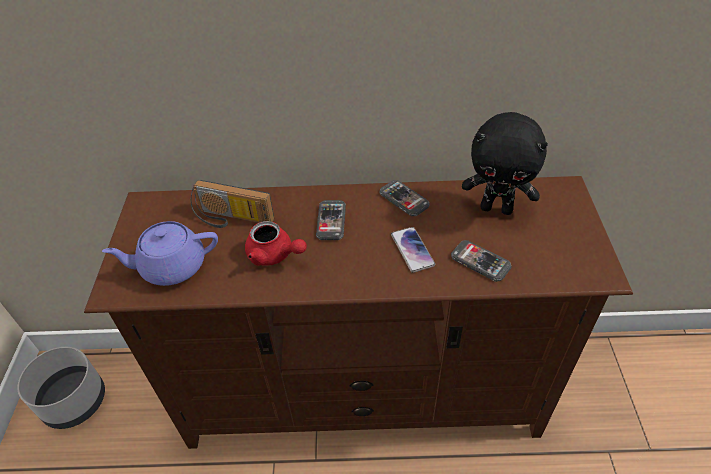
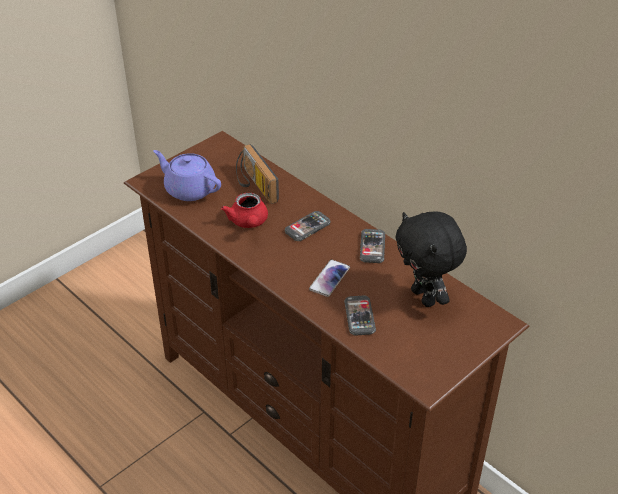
camera: 45 degrees right, 5 degrees down
(75, 400) = (135, 275): grey planter -> none

